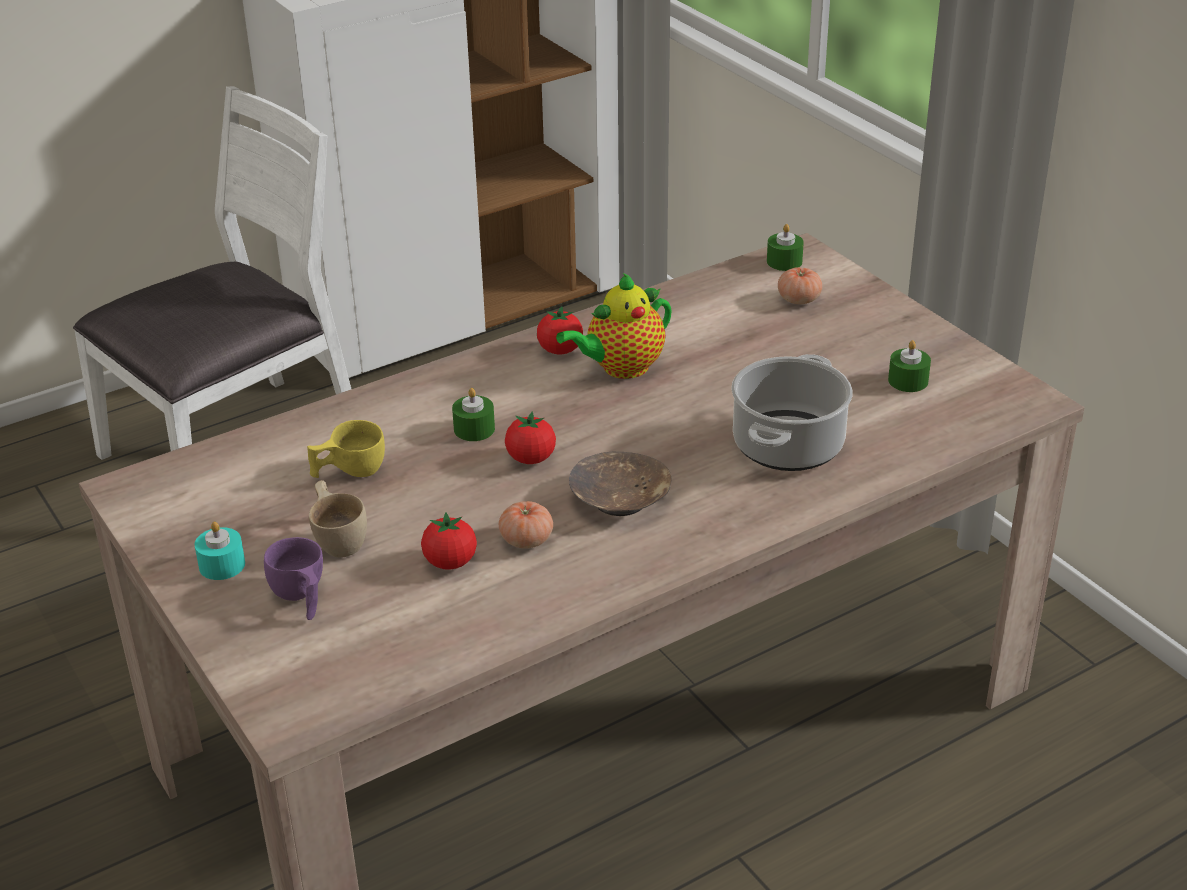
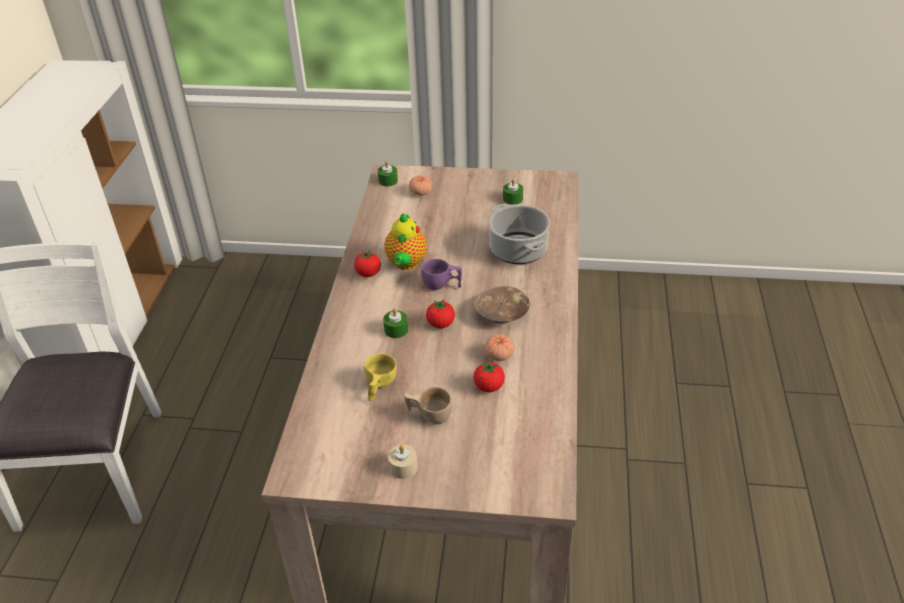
camera: 50 degrees left, 5 degrees up
(222, 565) = (403, 467): turquoise candle -> beige candle
(300, 598) = (461, 450): purple cup -> purple cup (442, 285)

